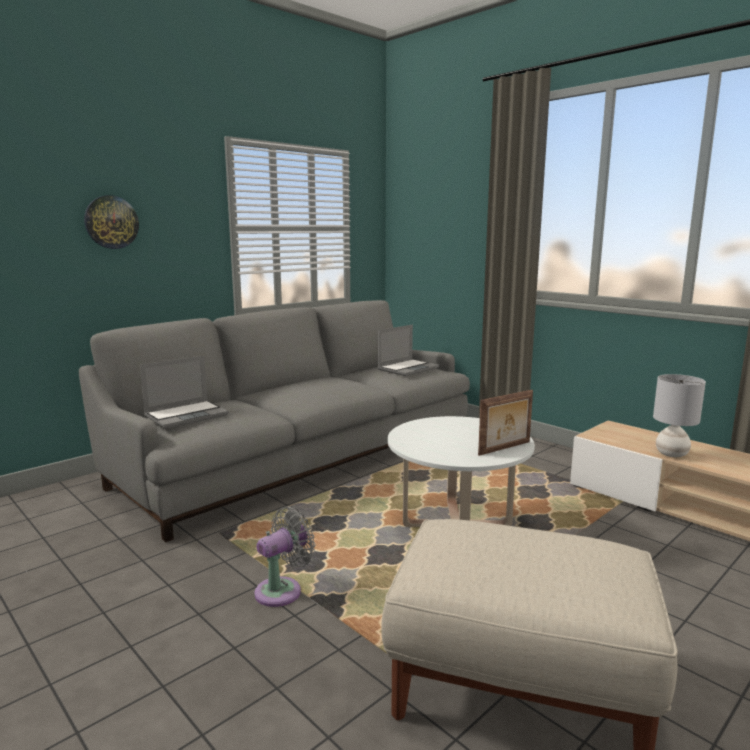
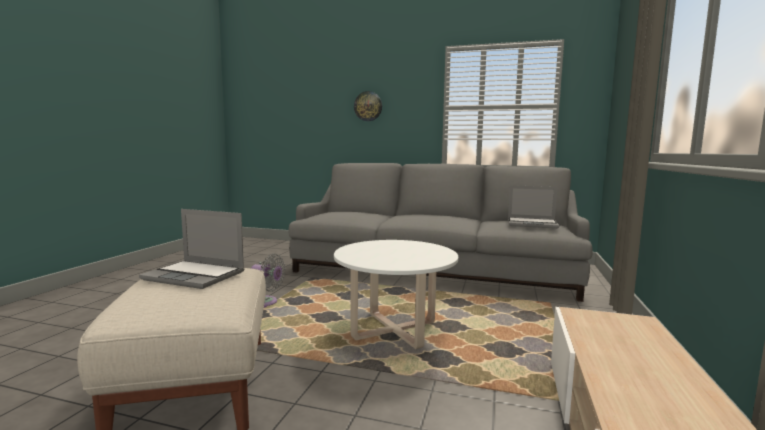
camera: 60 degrees right, 5 degrees down
(187, 415) = (338, 212): laptop -> laptop (196, 276)
(505, 448) = (391, 263): picture frame -> none
(671, 454) = (604, 357): grey table lamp -> none

